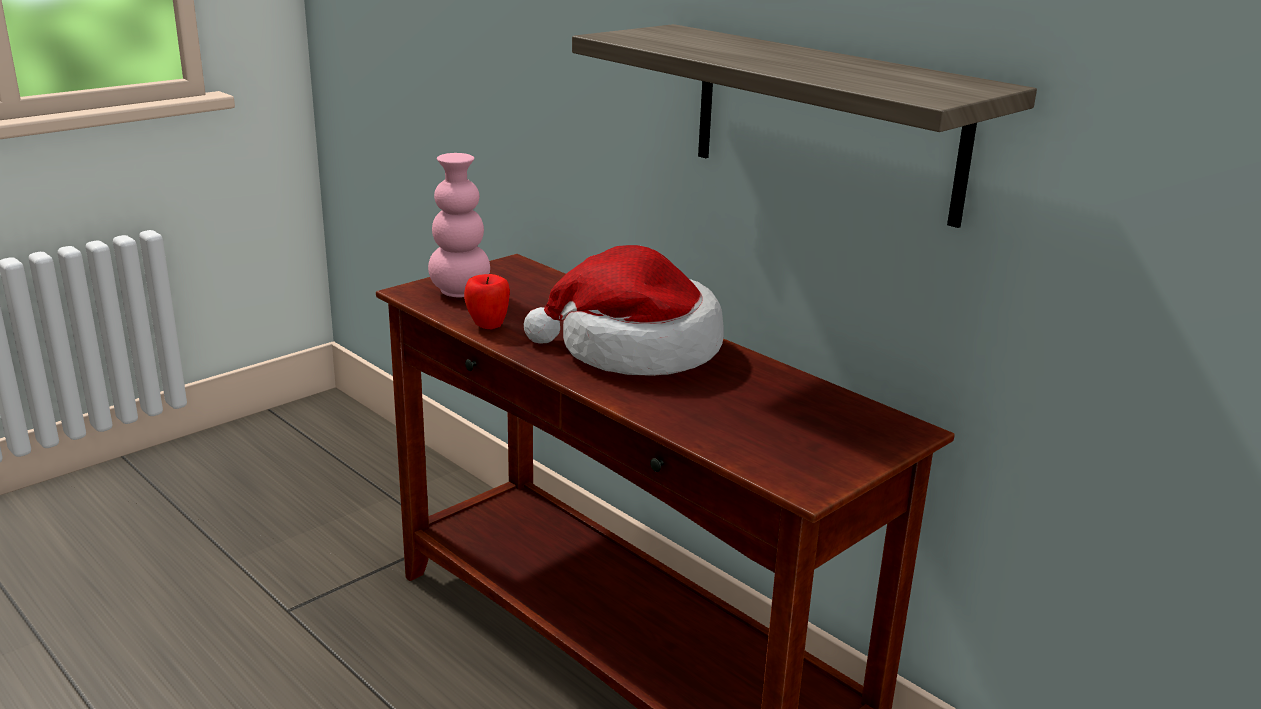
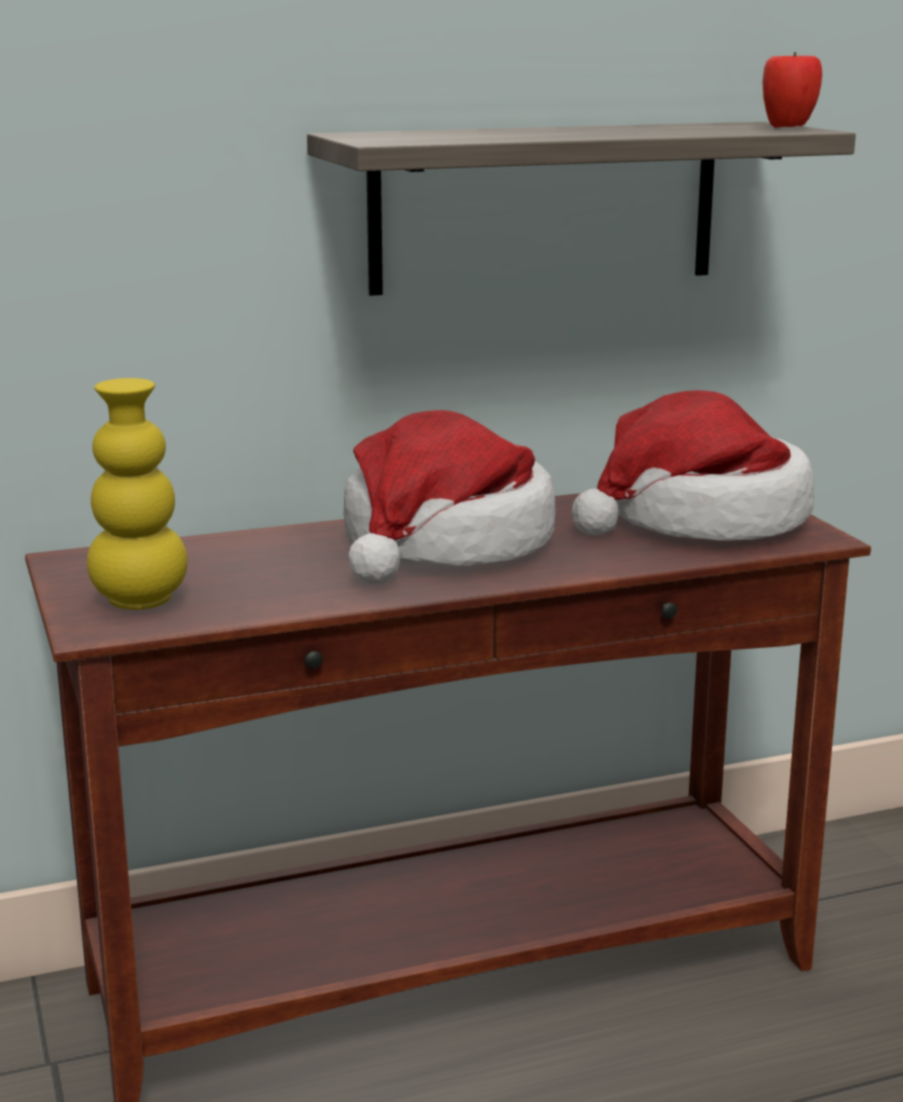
camera: 65 degrees left, 5 degrees down
(460, 292) = (140, 601): pink vase -> yellow vase
(488, 327) = (291, 602): apple -> apple (788, 127)
(795, 430) = (701, 520): none -> hat

